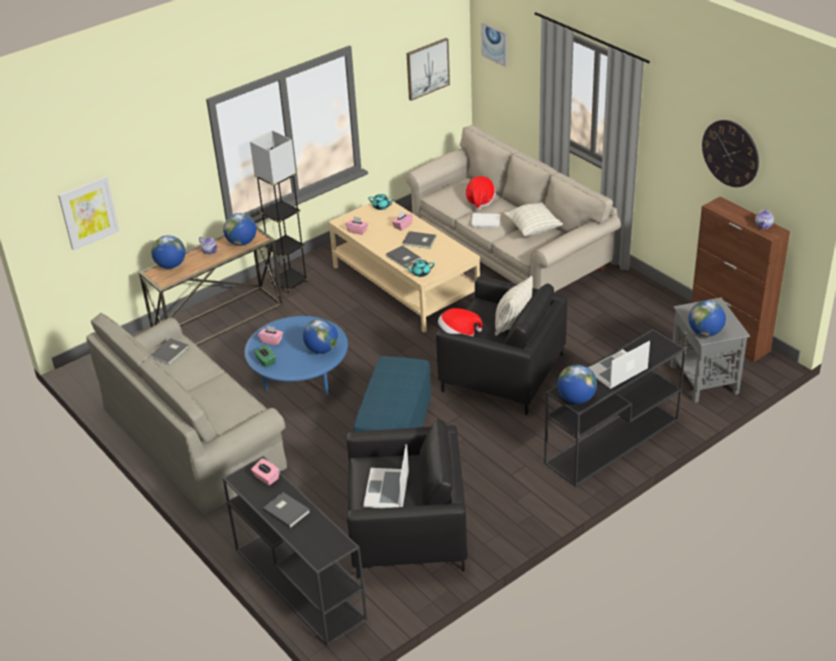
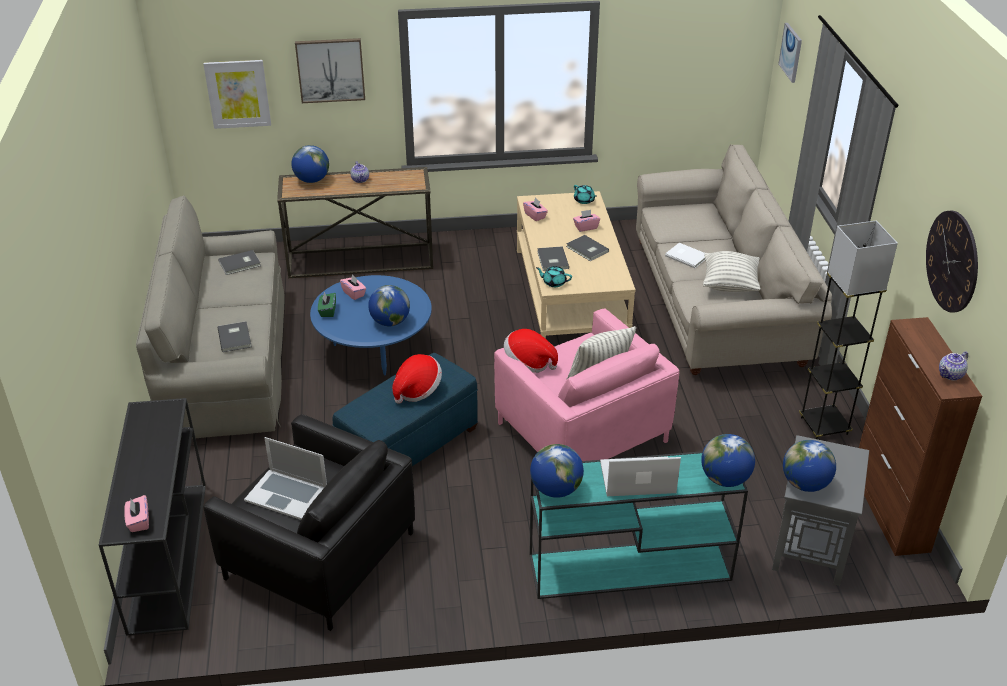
camera: 30 degrees right, 0 degrees up
(242, 242) = (397, 183): globe -> globe (725, 479)
(266, 478) = (163, 422): pink tissue box -> pink tissue box (139, 521)
(287, 510) = (144, 464): grey book -> grey book (235, 337)
(289, 283) = (459, 250): grey floor lamp -> grey floor lamp (824, 426)
(387, 489) = (286, 494): laptop -> laptop turned 105 degrees counterclockwise
(427, 68) = (705, 60): picture -> picture (330, 70)
(480, 201) = (701, 233): hat -> hat (417, 390)
(503, 373) = (581, 432): black armchair -> pink armchair
(611, 442) = (627, 568): black console table -> turquoise console table

